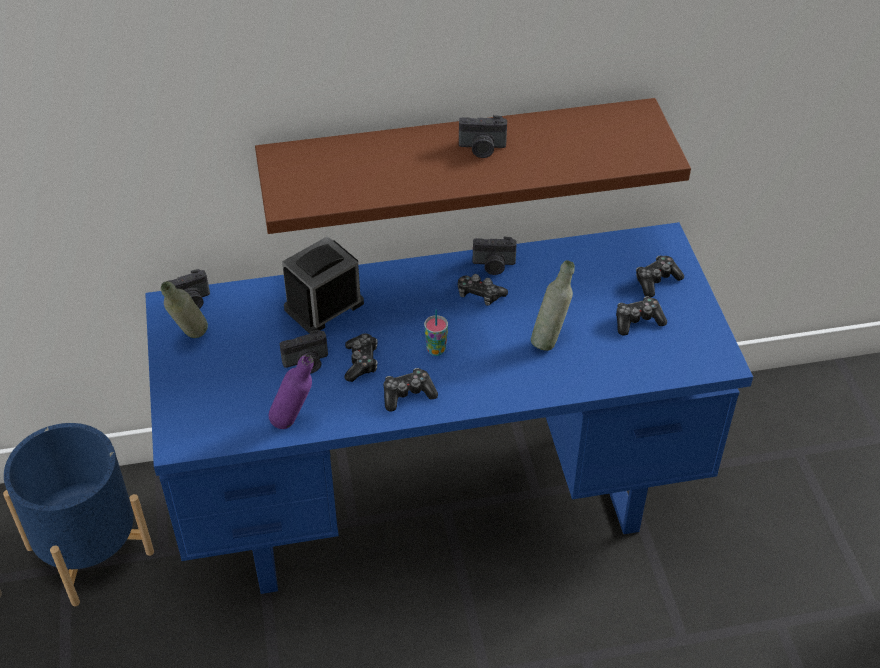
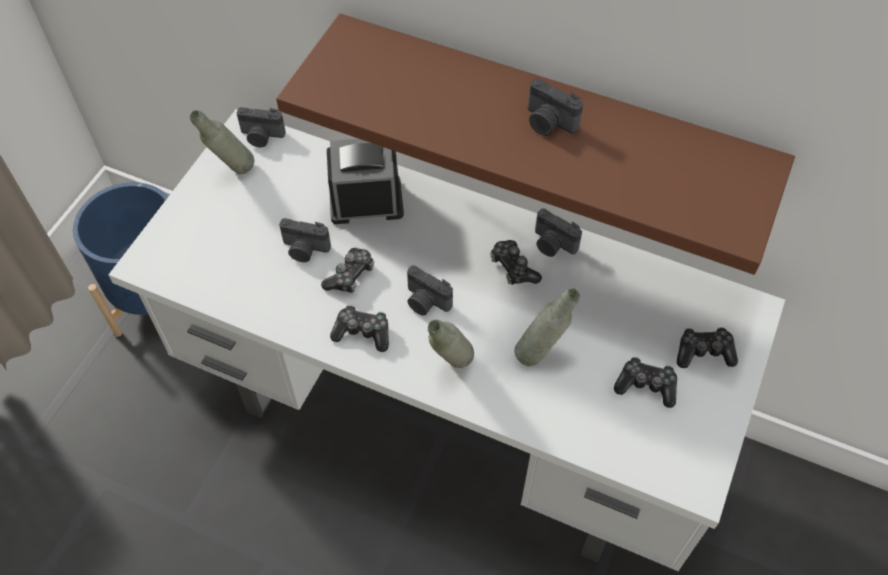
camera: 35 degrees right, 10 degrees up
(295, 423) = (246, 302): purple bottle -> none
(436, 350) = (425, 302): cup -> camera
(441, 501) = (446, 421): blue desk -> white desk
(494, 382) = (450, 367): none -> grey bottle

